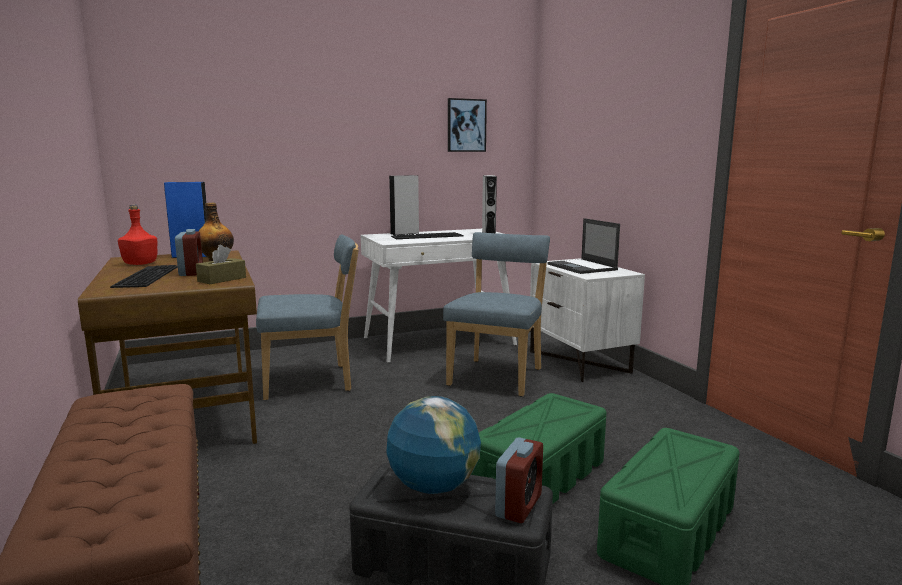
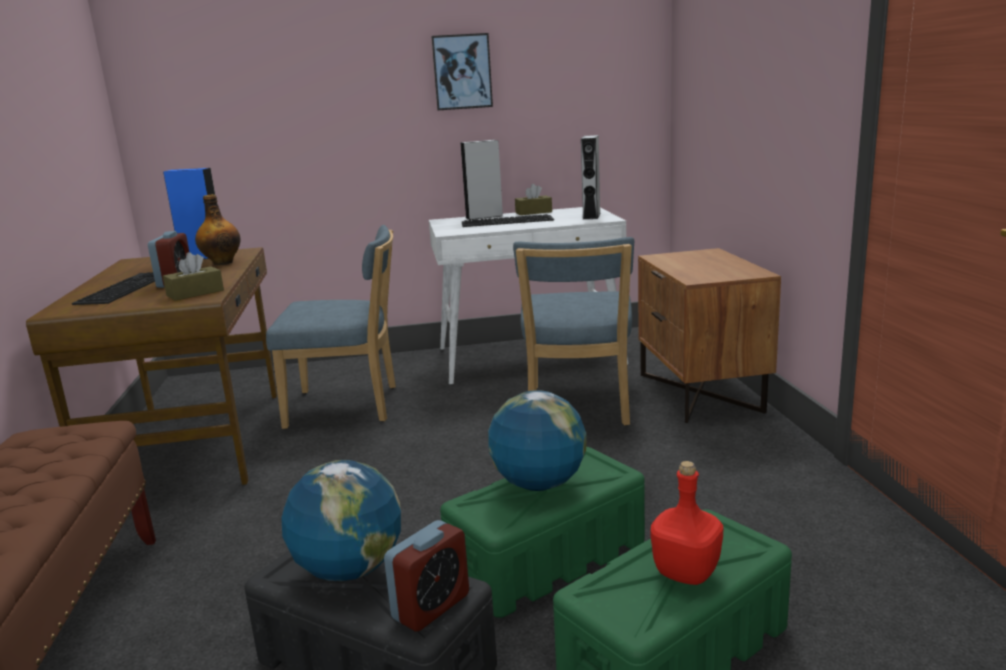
camera: 15 degrees right, 5 degrees up
(141, 263) = (139, 269): red bottle -> red bottle (686, 571)
(440, 231) = (533, 212): none -> brown tissue box
(466, 125) = (568, 66): picture -> picture (462, 72)
(498, 375) = (578, 408): blue chair -> blue chair turned 150 degrees clockwise
(536, 419) = (538, 484): none -> globe
(580, 362) = (701, 392): white nightstand -> brown nightstand
(582, 267) = (700, 264): laptop -> none

